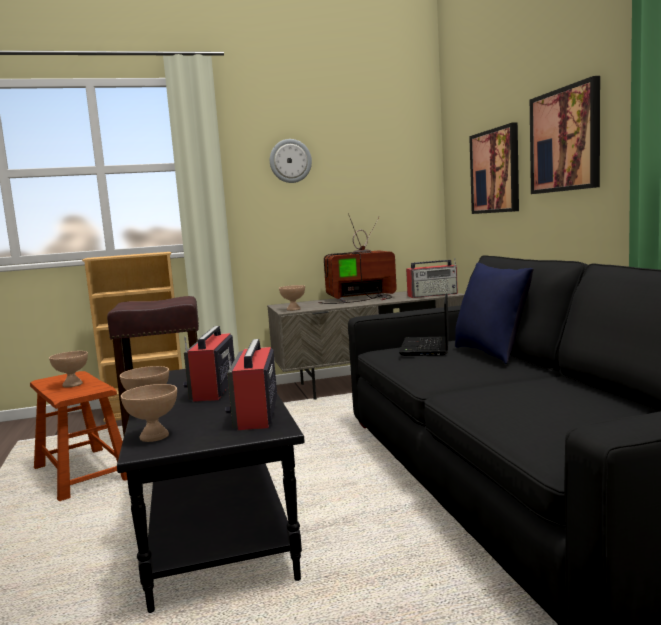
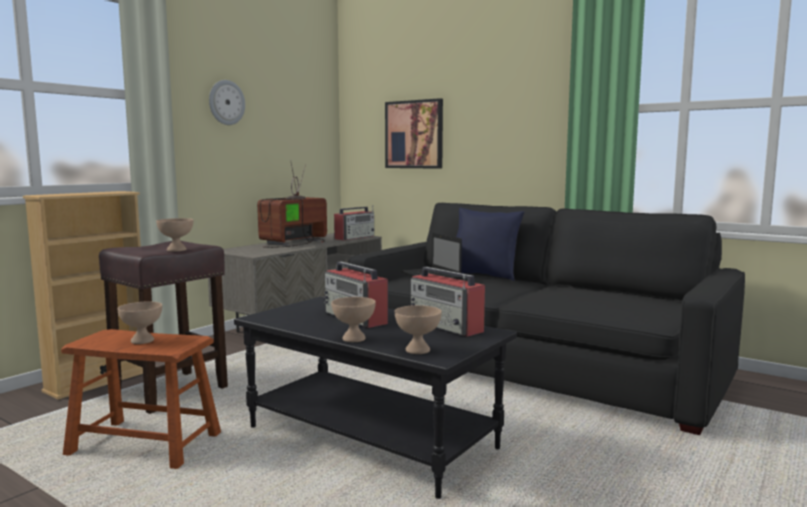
camera: 40 degrees left, 0 degrees up
(293, 309) = (255, 253): beige bowl -> beige bowl (176, 250)
(565, 140) = (495, 119): picture -> none

